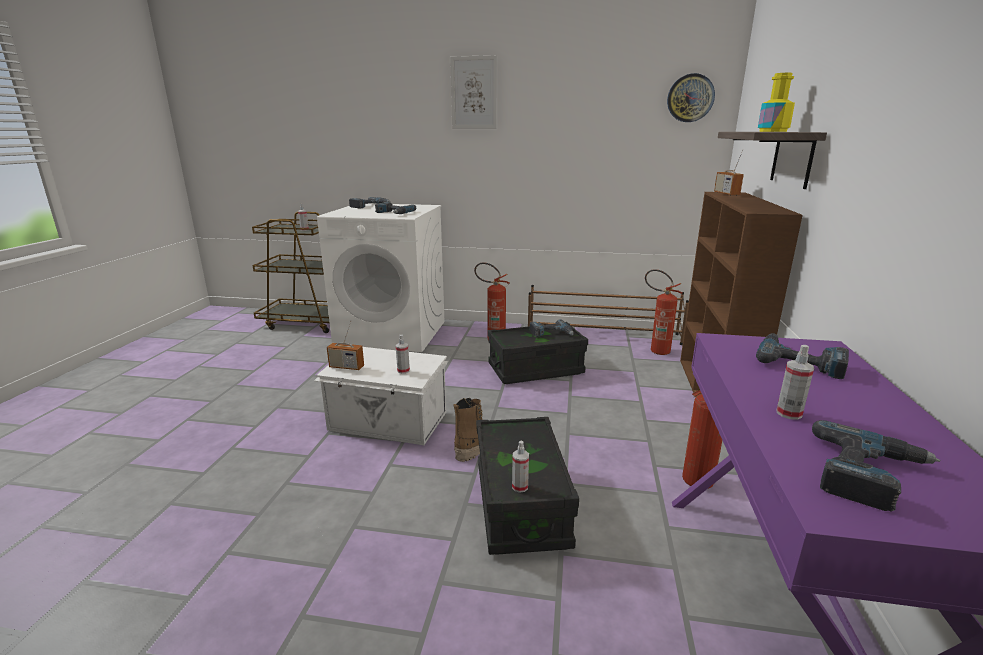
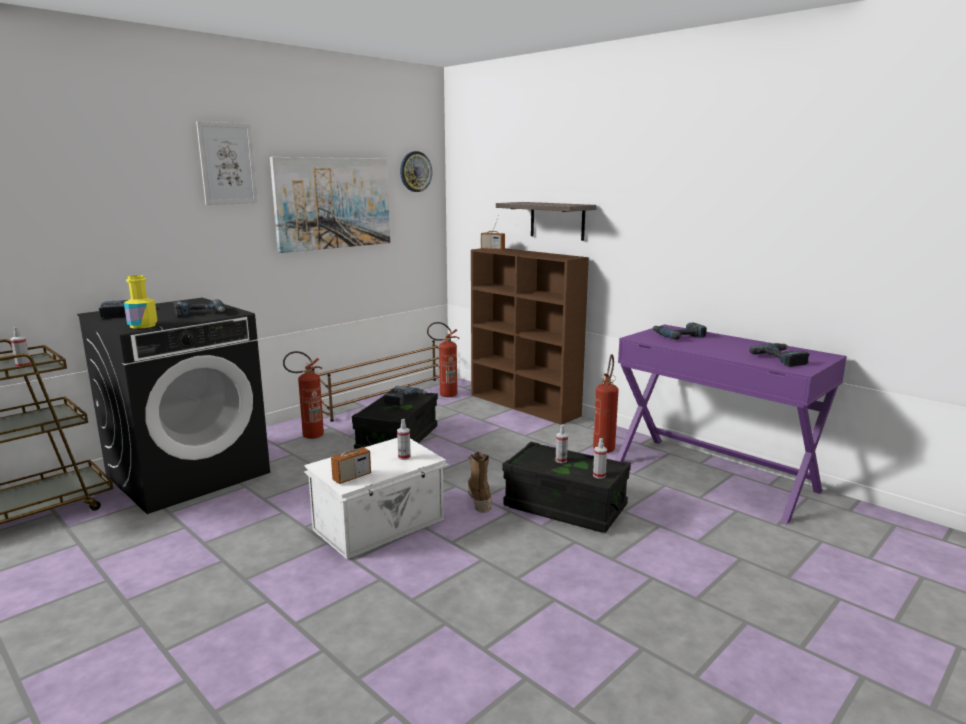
camera: 55 degrees left, 5 degrees down
(392, 333) = (189, 473): white washing machine -> black washing machine
(576, 131) = (333, 203): none -> picture
(773, 131) = (549, 203): yellow bottle -> yellow bottle (143, 326)
(789, 413) = (727, 352): spray bottle -> spray bottle (561, 460)

